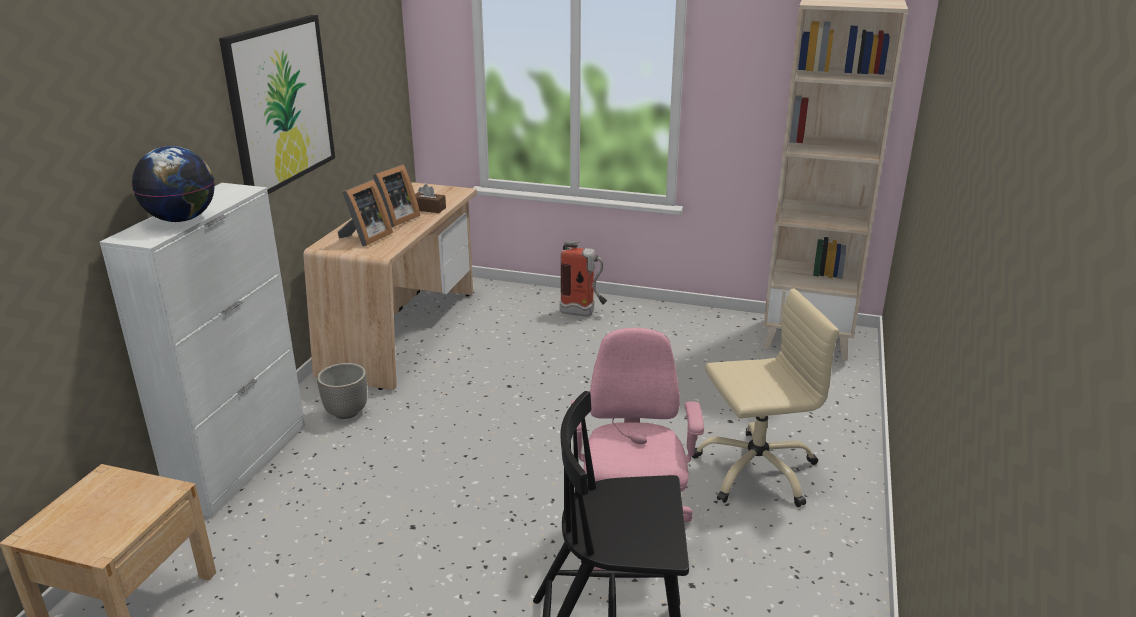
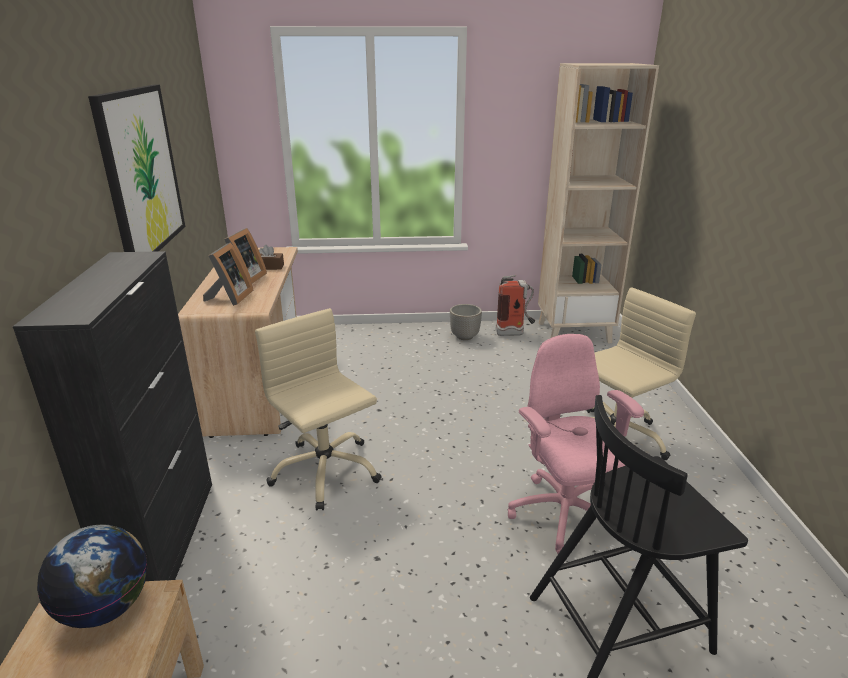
camera: 20 degrees left, 0 degrees up
(182, 219) = (99, 291): globe -> globe (106, 608)
(242, 463) = (166, 537): white cabinet -> black cabinet
(347, 412) = (247, 463): planter -> planter (465, 336)
(415, 436) = (325, 471): none -> beige office chair
(583, 313) = (400, 340): fire extinguisher -> fire extinguisher (514, 333)

